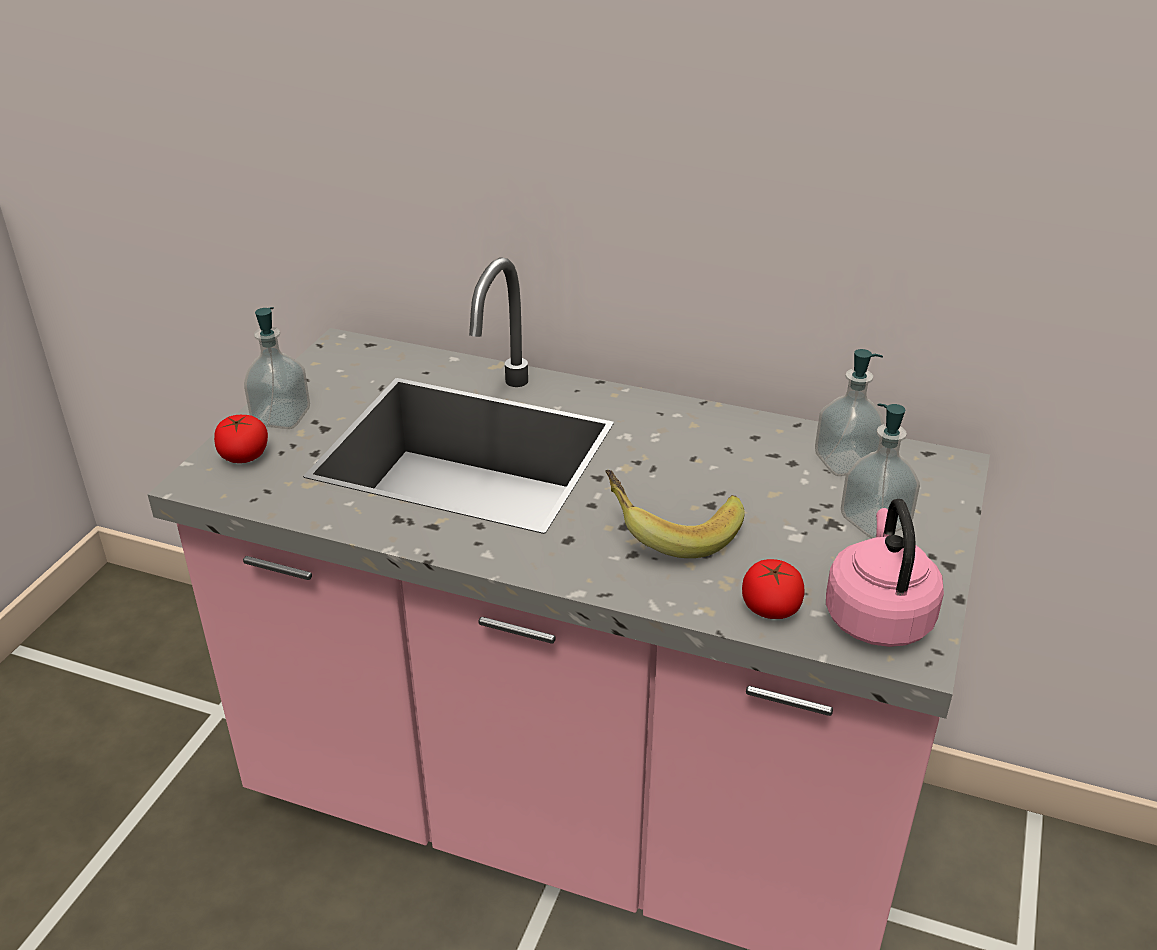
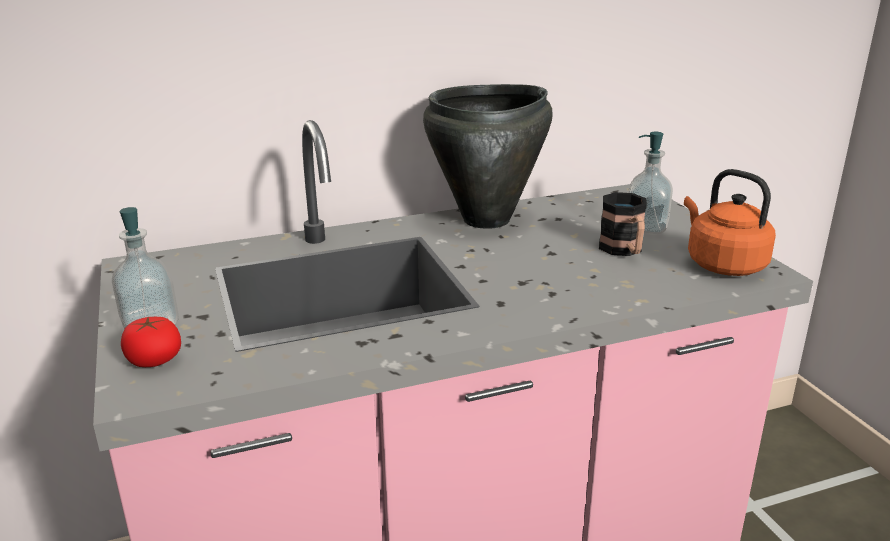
camera: 40 degrees left, 10 degrees down
(671, 531) = (553, 273): banana -> none
(712, 430) = (487, 220): none -> black cooking pot
(770, 607) = (669, 284): tomato -> none
(793, 541) = (624, 251): none -> mug
(845, 462) = (584, 208): soap dispenser -> none
(877, 615) = (722, 264): pink kettle -> orange kettle

